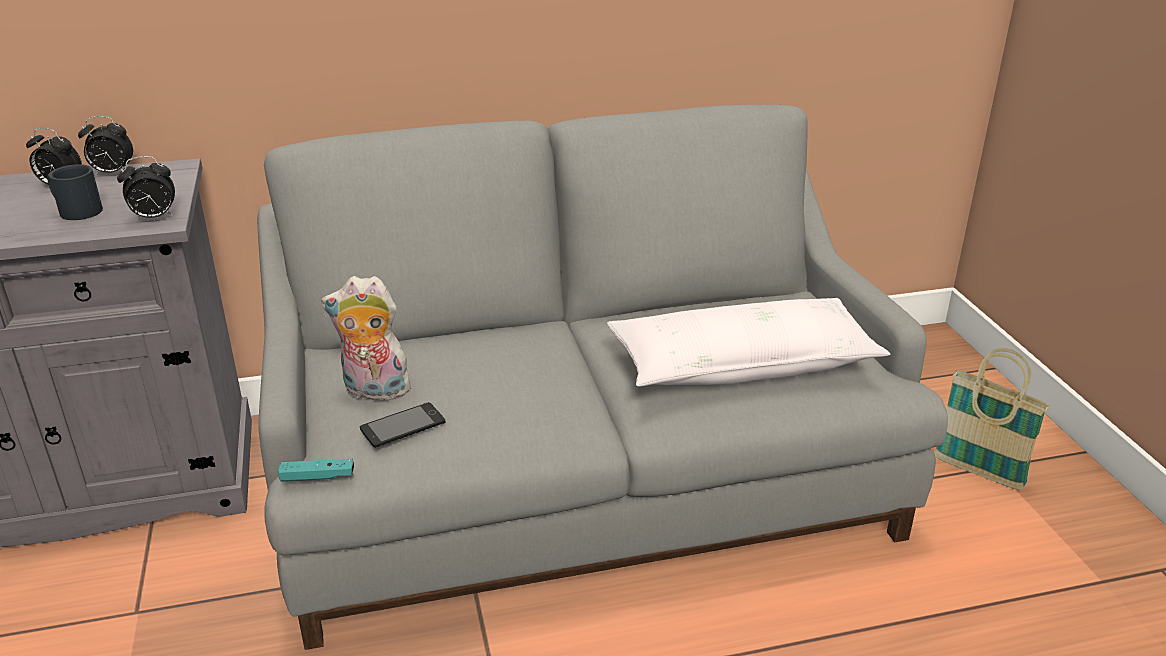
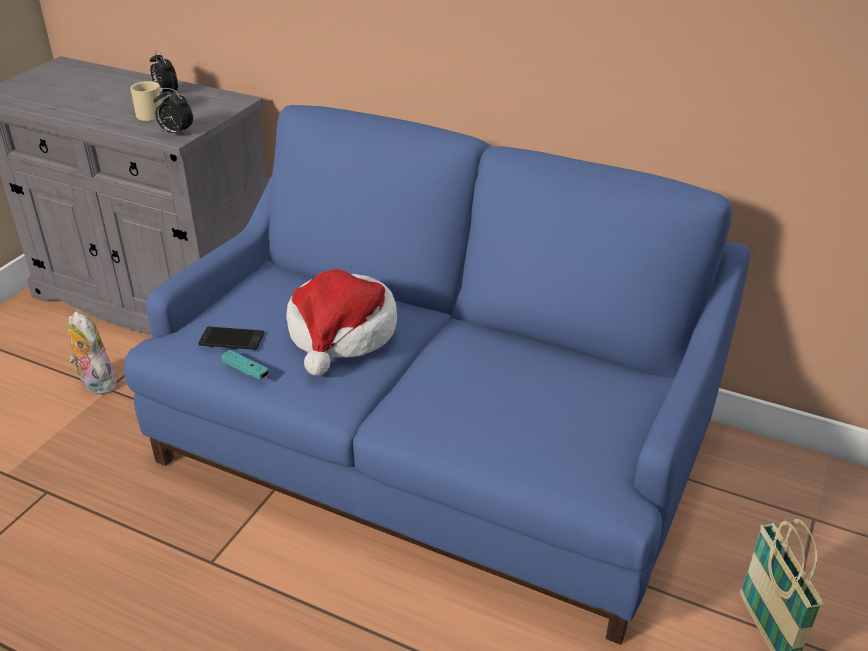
camera: 40 degrees right, 5 degrees up
(75, 210) = (149, 112): black mug -> beige mug
(112, 173) = (203, 92): alarm clock -> none
(317, 477) = (158, 348): turquoise game controller -> turquoise game controller (245, 370)
(373, 391) = (249, 307): plush toy -> plush toy (95, 383)
(511, 370) = (341, 334): none -> hat
(584, 478) = (434, 449): grey sofa -> blue sofa
(742, 364) = (506, 411): white pillow -> none

